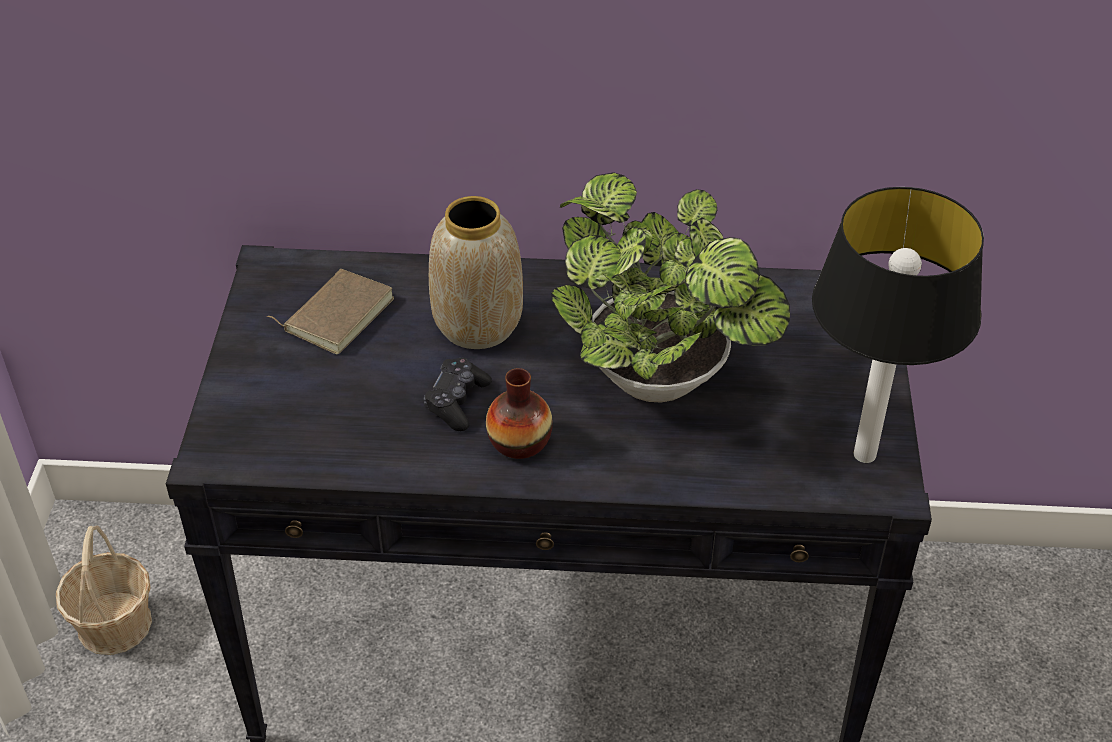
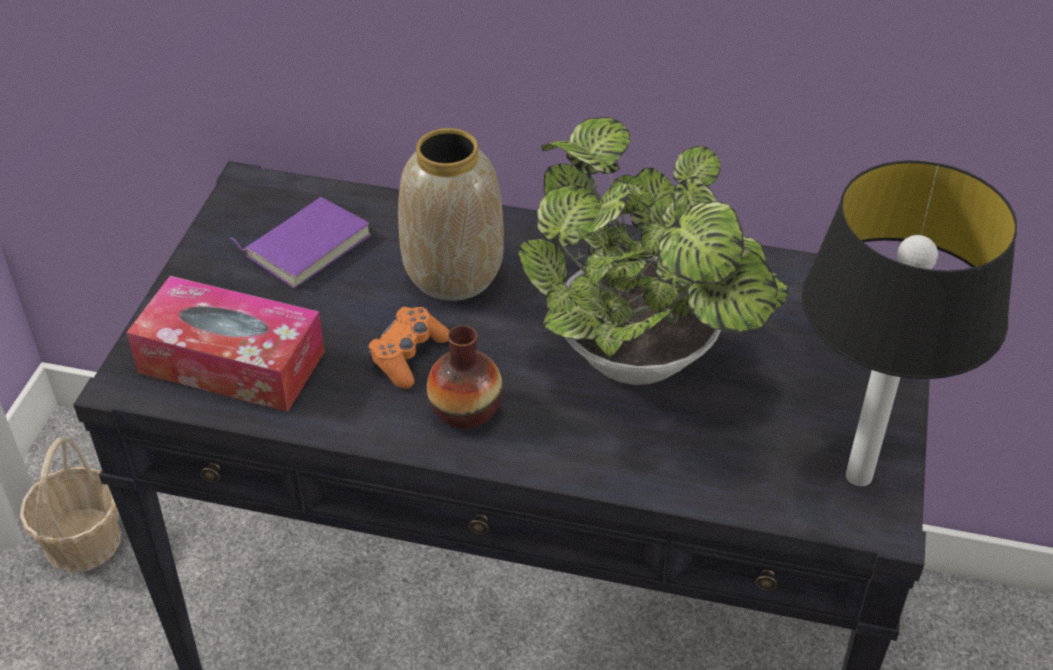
camera: 10 degrees right, 0 degrees up
(300, 427) = (232, 362): none -> tissue box
(337, 314) = (306, 244): brown book -> purple book
(457, 402) = (408, 355): black game controller -> orange game controller

